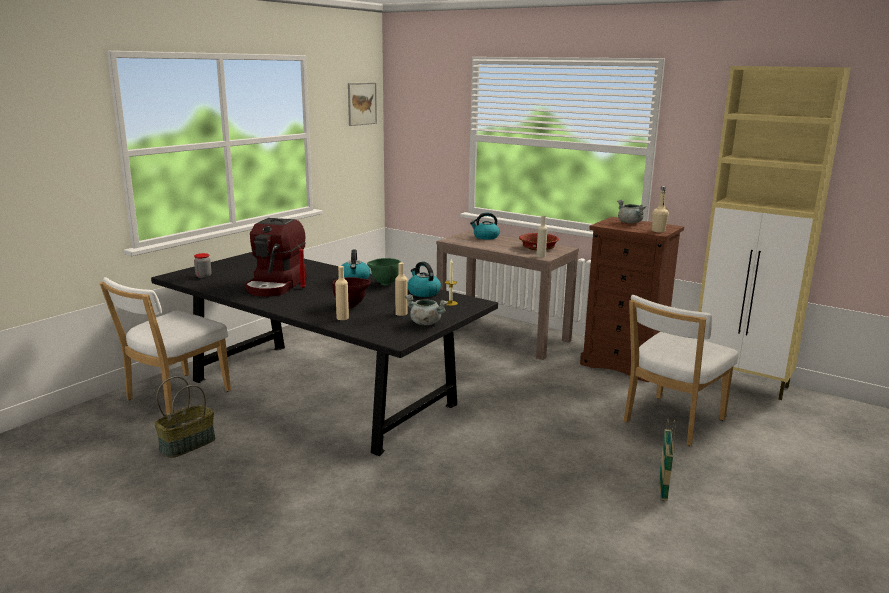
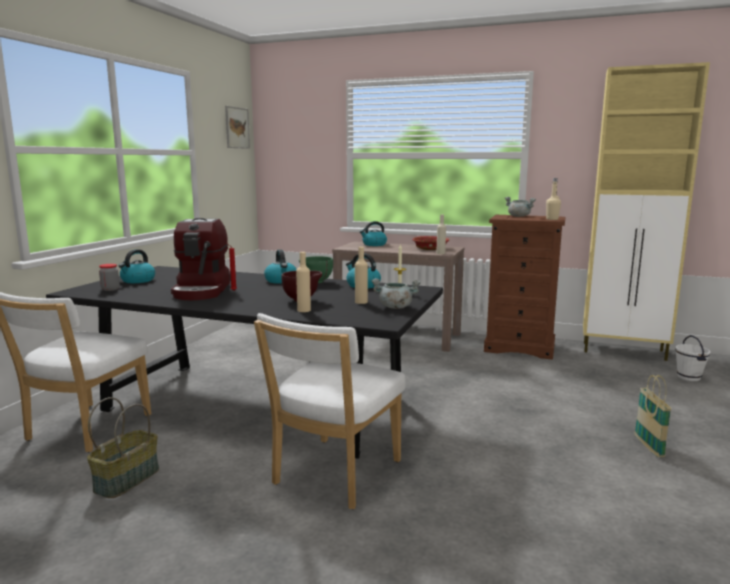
camera: 15 degrees left, 5 degrees down
(232, 267) = (137, 280): none -> kettle
(670, 422) = (601, 389): white chair -> white chair (333, 475)
(786, 423) = (689, 377): none -> white bucket

